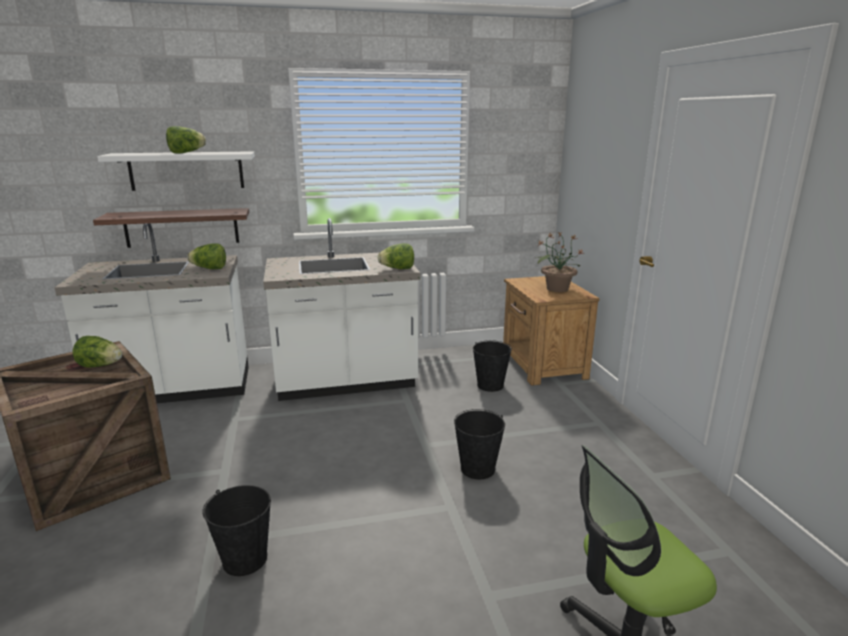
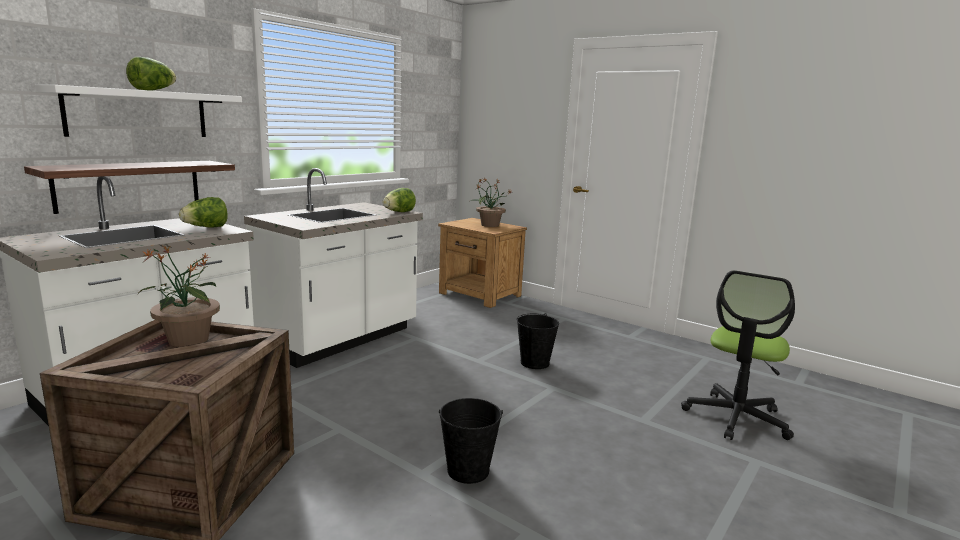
camera: 40 degrees left, 5 degrees down
(100, 366) = (187, 340): lettuce -> potted plant
(490, 385) = (463, 314): black bucket -> none

